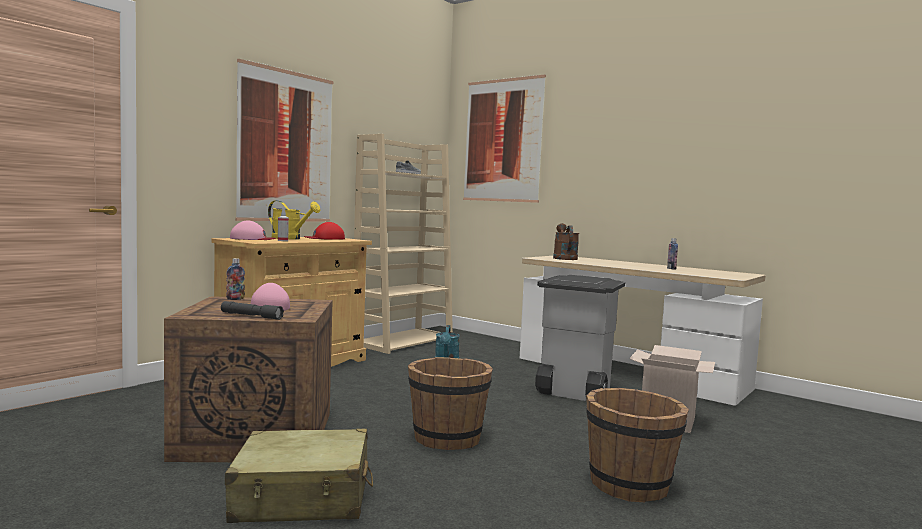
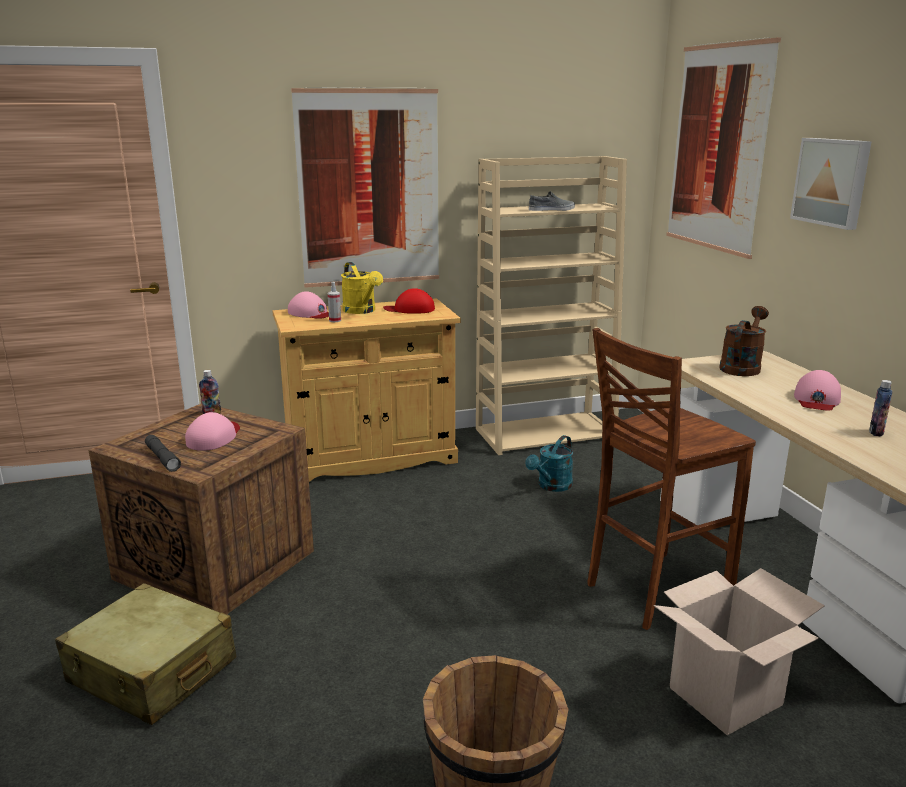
camera: 35 degrees right, 15 degrees up
(447, 438) = (382, 630): brown bucket -> none
(573, 392) = (653, 591): grey trash can -> brown stool
(594, 149) = (832, 182): none -> picture
(623, 263) = (816, 399): none -> pink cap

